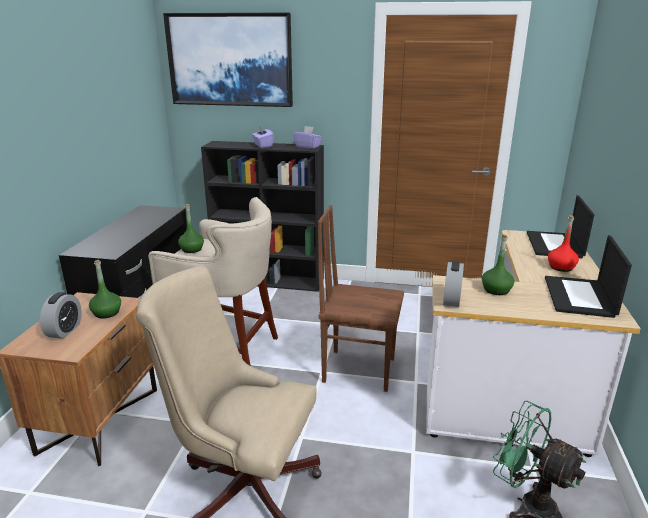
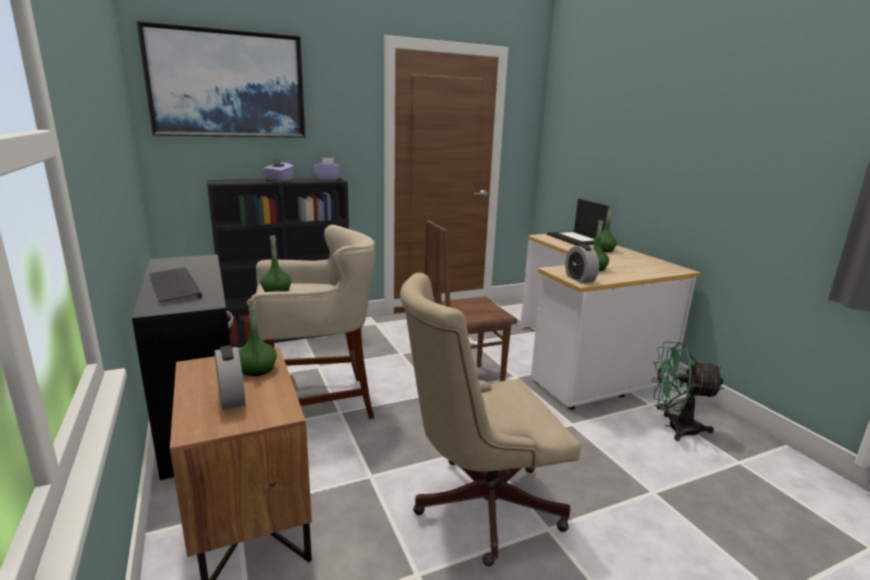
camera: 35 degrees left, 5 degrees down
(115, 233) = (173, 286): none -> keyboard
(561, 267) = (604, 250): red bottle -> green bottle
(580, 297) = (644, 263): laptop -> none

